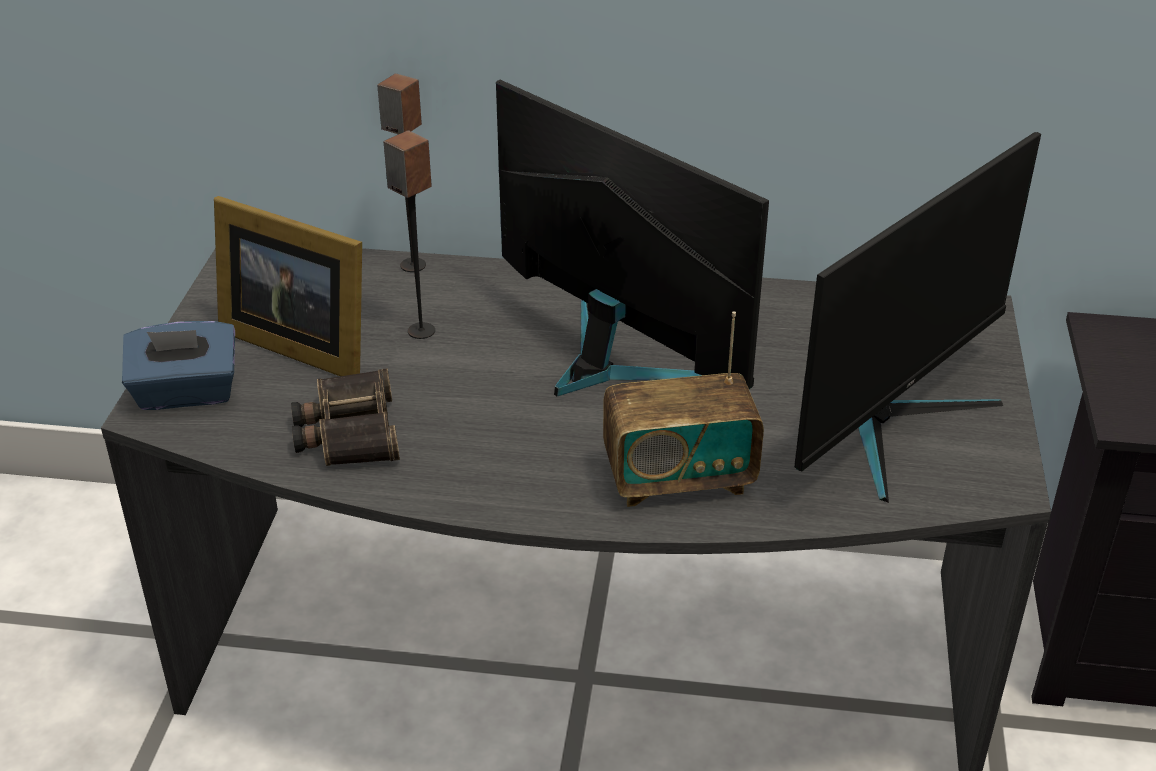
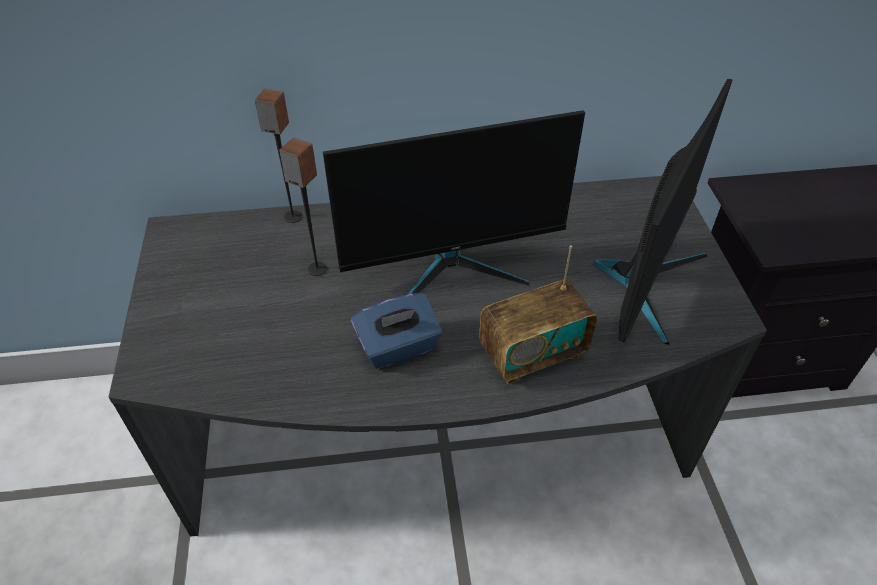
camera: 15 degrees left, 10 degrees up
(186, 393) = (164, 354): blue tissue box -> blue tissue box (398, 347)
(297, 342) = (232, 294): picture frame -> none
(348, 431) = (294, 362): binoculars -> none
(611, 360) = (453, 268): monitor -> monitor turned 135 degrees clockwise

